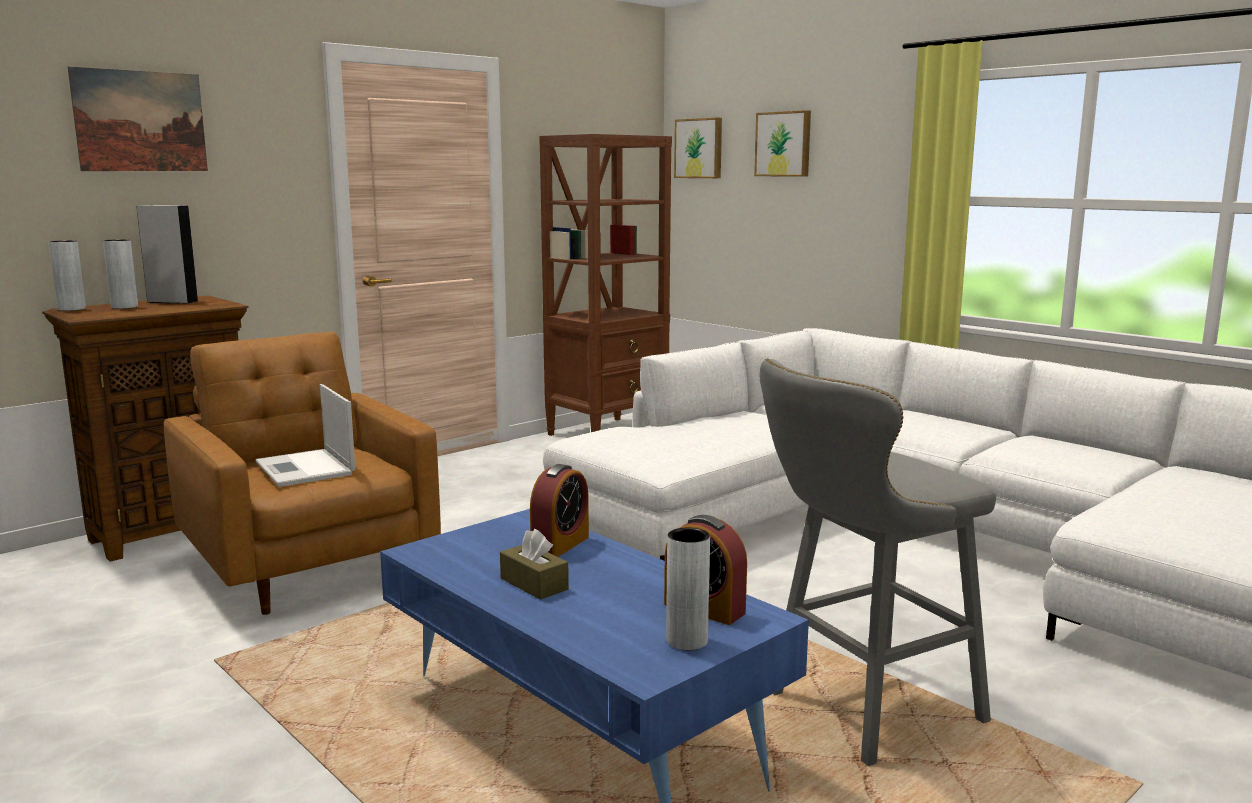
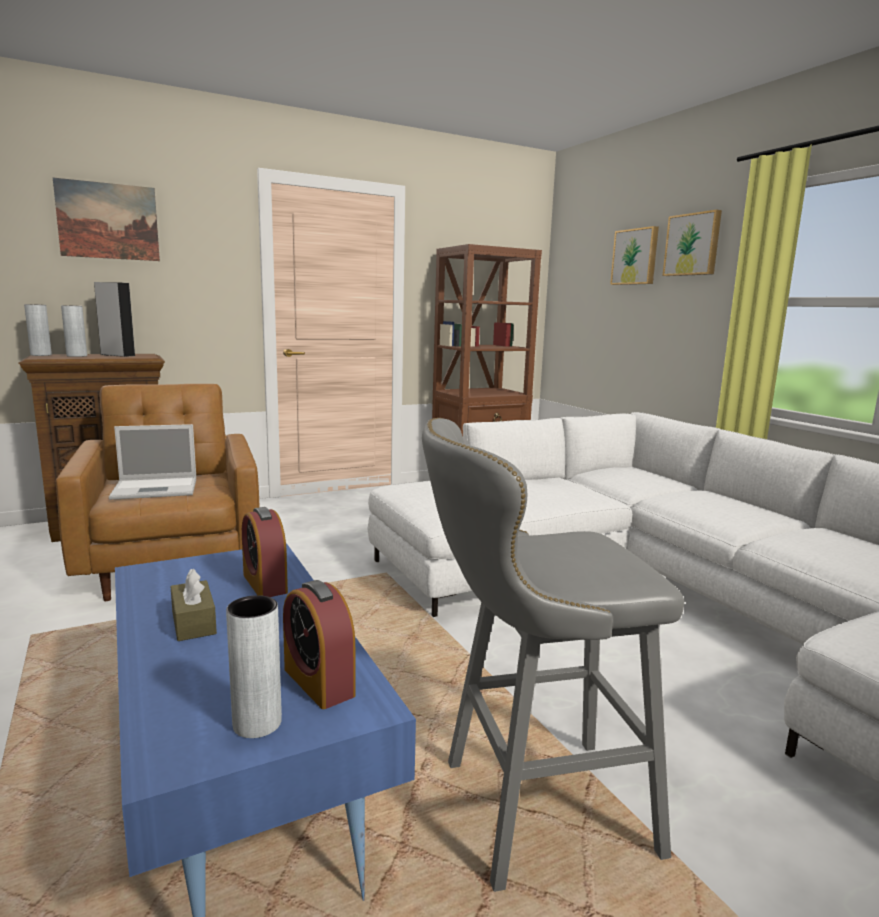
camera: 15 degrees right, 0 degrees up
(306, 469) = (157, 488): laptop -> laptop turned 90 degrees counterclockwise
(560, 545) = (265, 583): alarm clock -> alarm clock turned 105 degrees clockwise
(699, 148) = (573, 264): picture -> picture (693, 244)

